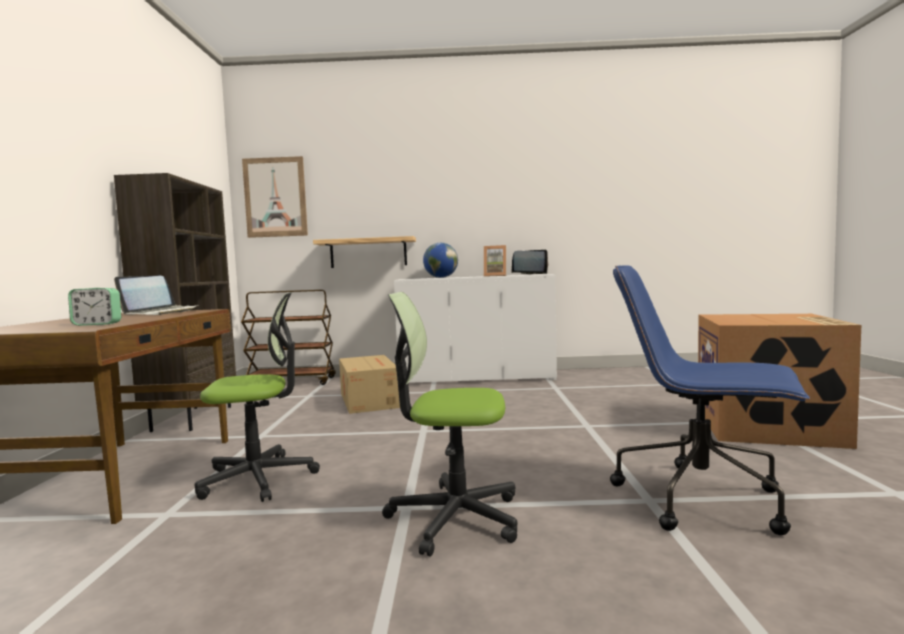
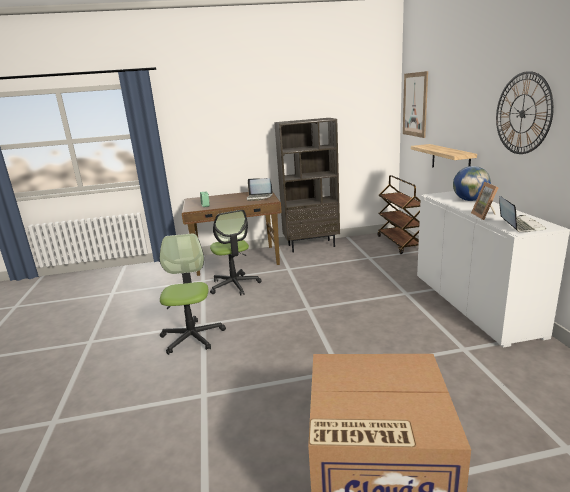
camera: 80 degrees right, 15 degrees up
(369, 400) = (369, 277): cardboard box -> none
(472, 194) = (522, 113): none -> wall clock
(703, 499) = (203, 417): blue office chair -> none

